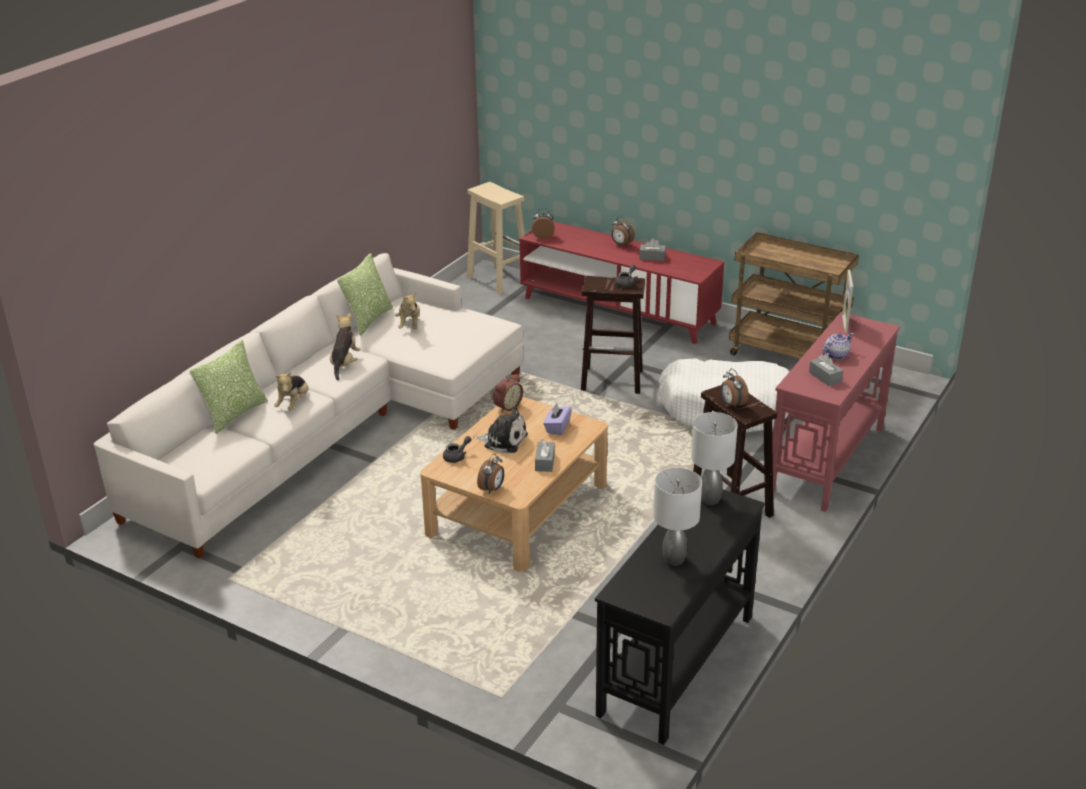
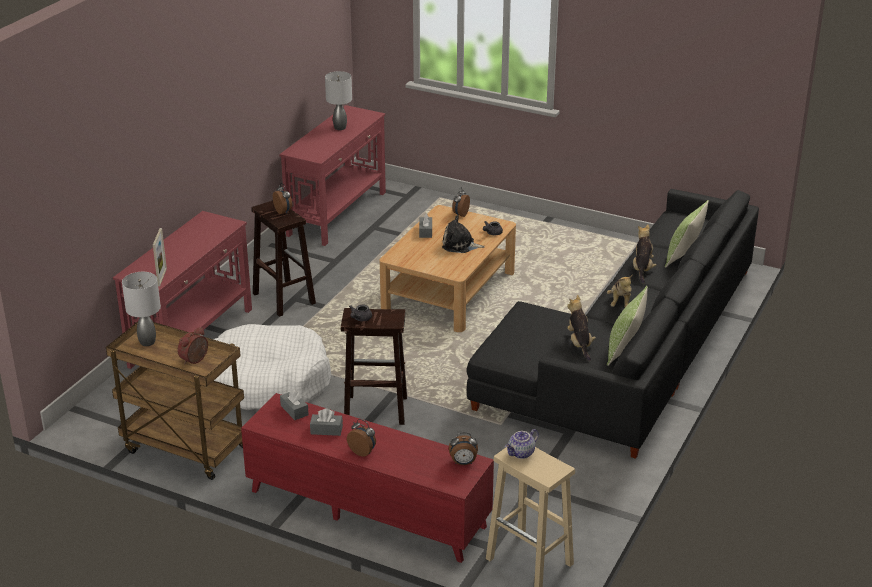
camera: 175 degrees right, 0 degrees up
(333, 426) = (630, 352): white sofa -> black sofa
(507, 406) = (463, 270): alarm clock -> alarm clock (195, 360)
(557, 427) = (419, 256): purple tissue box -> none
(676, 665) = (338, 213): black console table -> red console table
(710, 500) = (313, 154): grey table lamp -> grey table lamp (147, 342)
(825, 377) = (203, 230): grey tissue box -> grey tissue box (294, 410)
(836, 355) = (185, 248): teapot -> teapot (521, 453)

